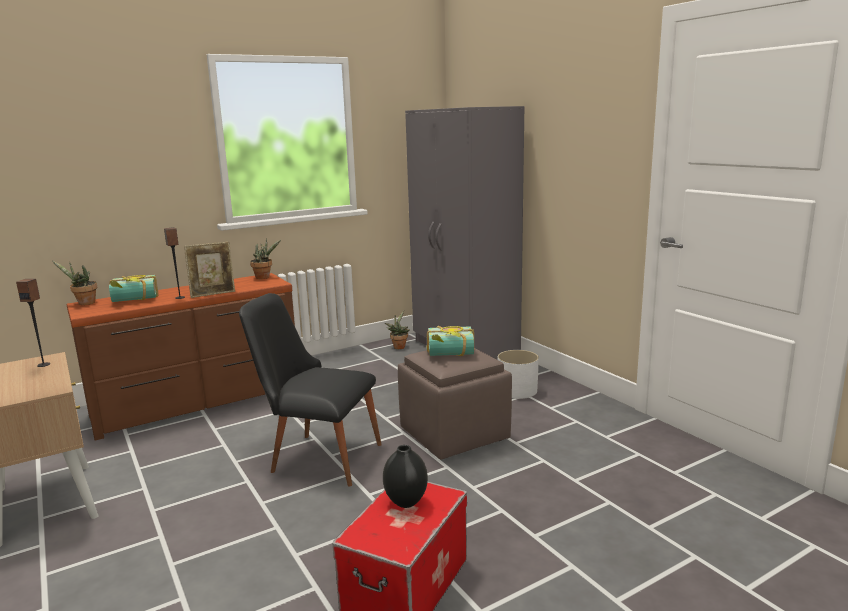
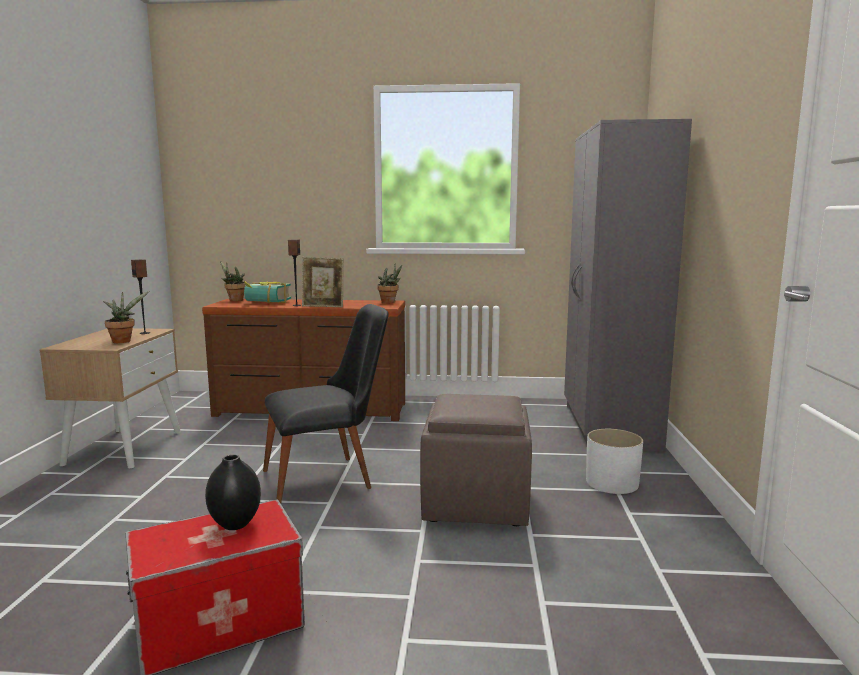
camera: 35 degrees right, 5 degrees down
(317, 456) = (328, 478): black chair -> black chair turned 105 degrees clockwise
(399, 346) = (541, 408): potted plant -> potted plant (123, 341)
(451, 355) = (474, 402): book -> none

